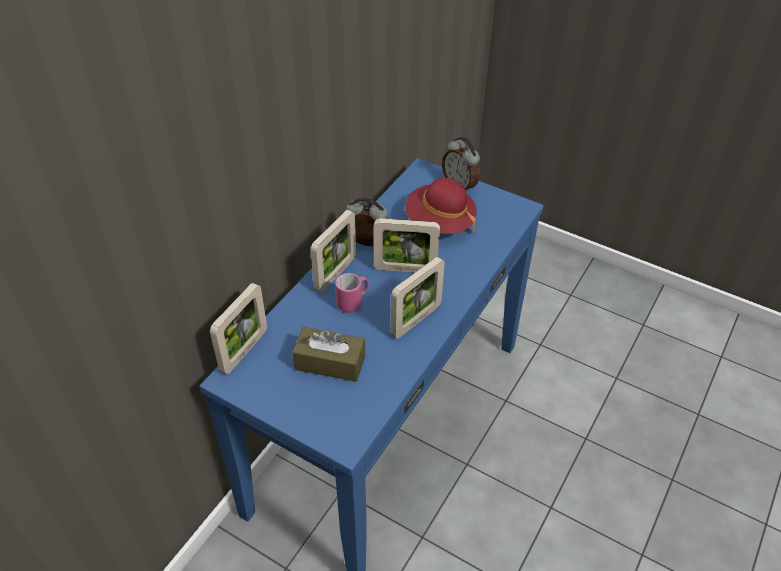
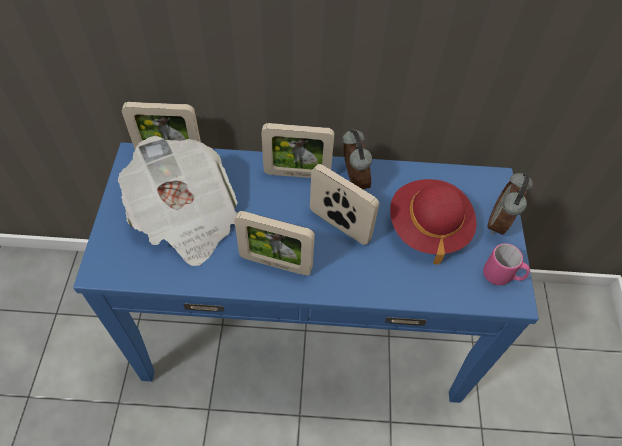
camera: 60 degrees right, 10 degrees up
(330, 362) = (186, 217): brown tissue box -> newspaper
(353, 302) = (269, 203): pink mug -> pink mug (502, 276)
(405, 269) = (339, 225): picture frame -> picture frame turned 150 degrees clockwise

